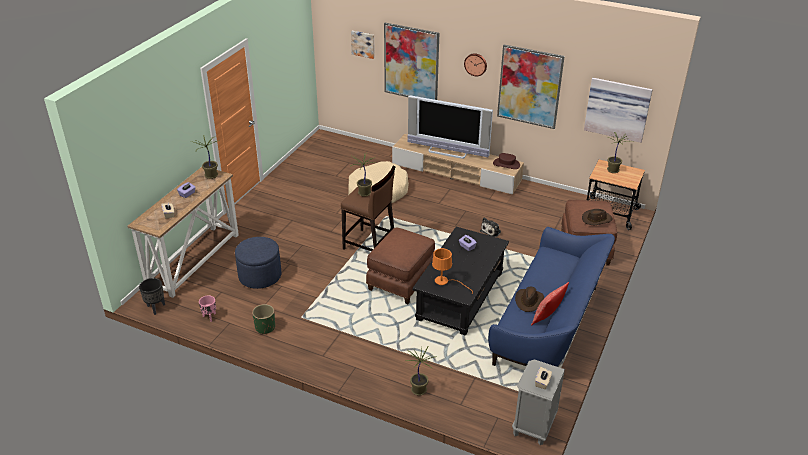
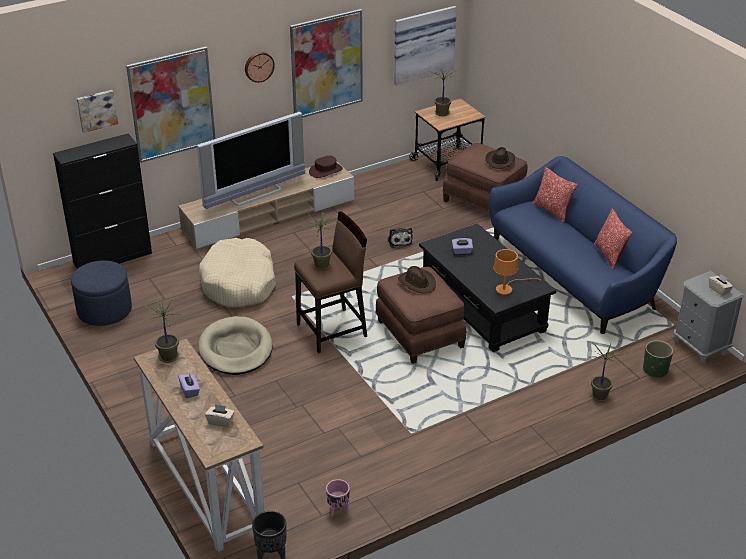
camera: 55 degrees left, 0 degrees up
(260, 276) = (300, 438): blue ottoman -> blue ottoman (104, 310)
(265, 327) = (402, 469): green planter -> green planter (655, 370)
(316, 219) = (235, 349): none -> beige dog bed
(354, 144) = (113, 258): none -> black cabinet
(529, 301) = (578, 254): brown hat -> brown hat (417, 283)
(570, 269) = (552, 211): none -> pillow

